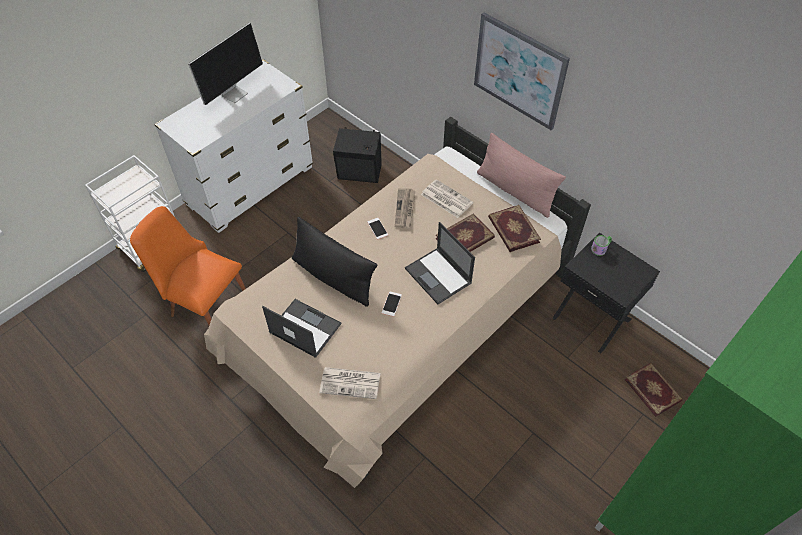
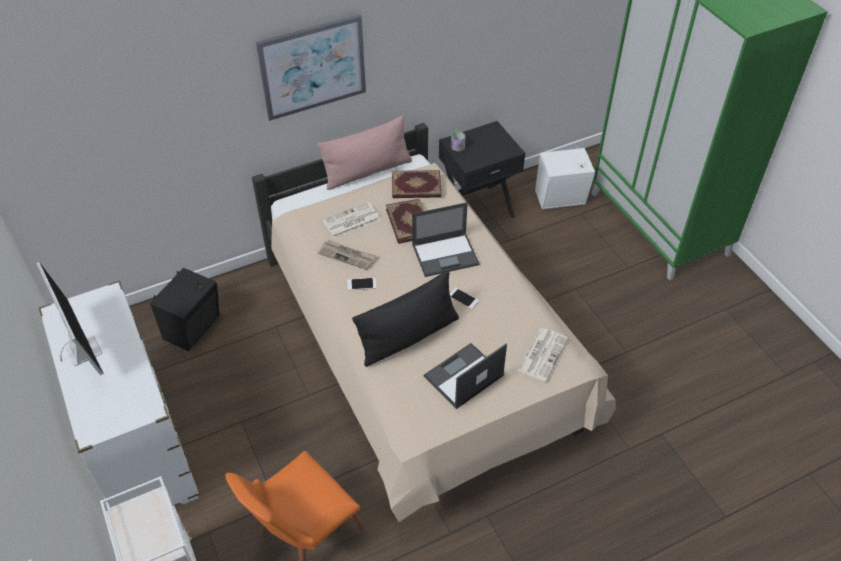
camera: 70 degrees left, 5 degrees down
(653, 390) = (561, 199): book -> white speaker

